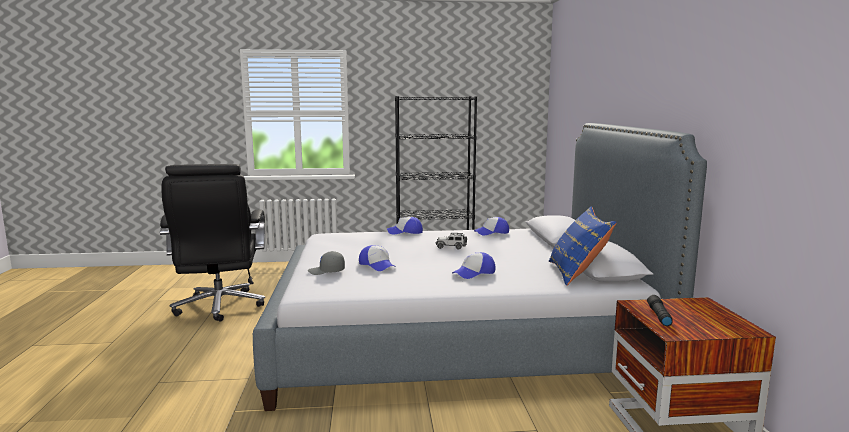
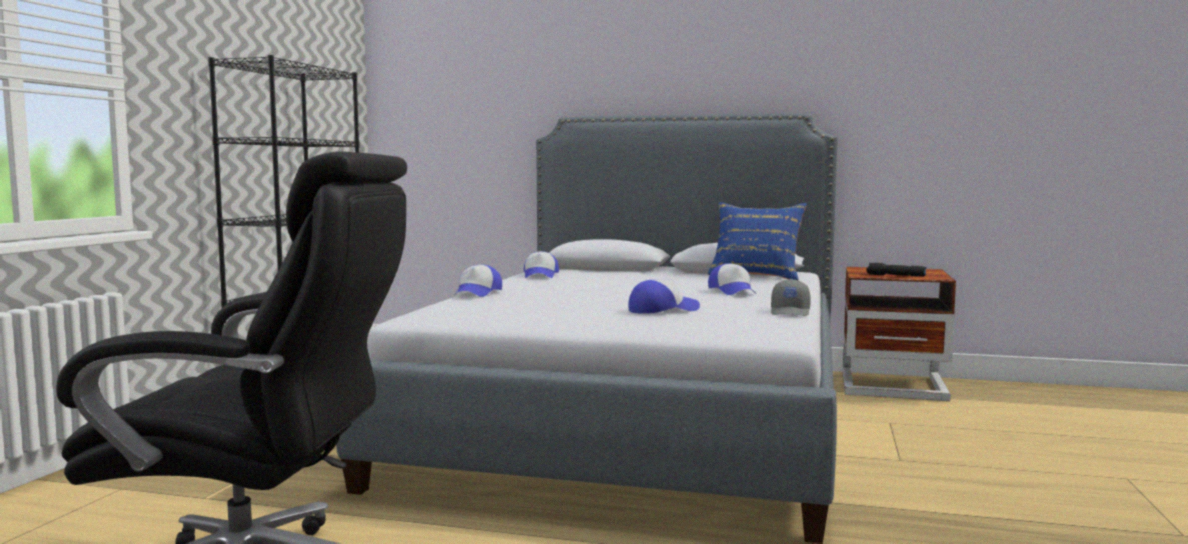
camera: 70 degrees left, 5 degrees down
(326, 271) = (677, 324): grey cap -> grey cap (791, 312)
(451, 247) = (601, 287): toy car -> none

